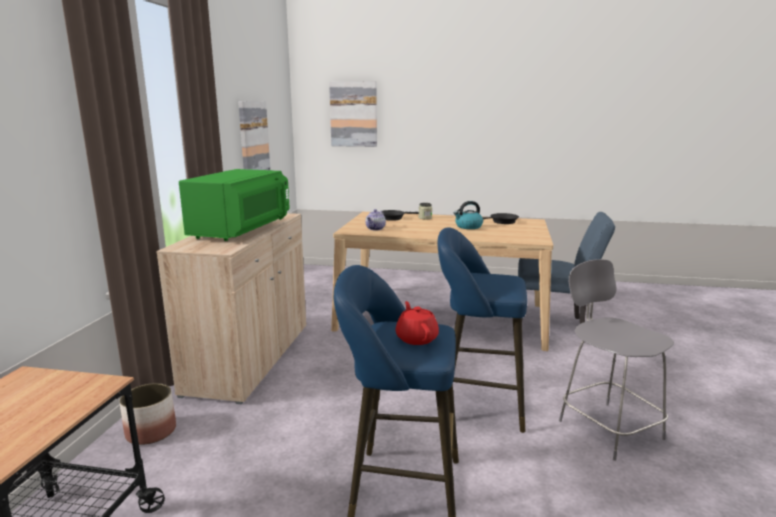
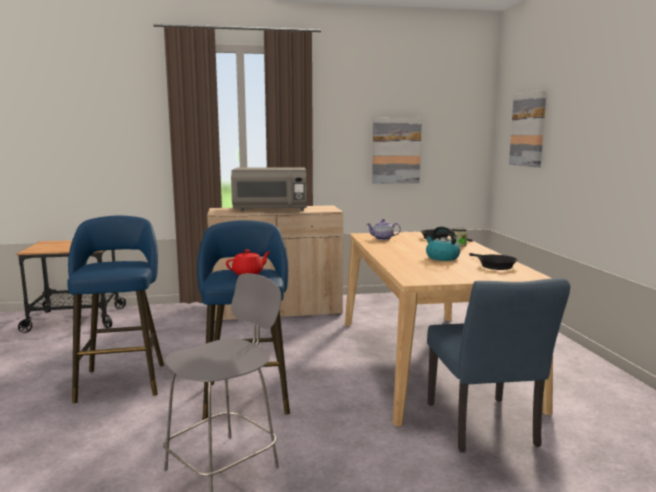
camera: 70 degrees right, 5 degrees down
(151, 431) = (176, 311): planter -> none
(241, 230) = (270, 210): green microwave -> grey microwave
(416, 338) = (108, 267): red teapot -> red teapot (248, 273)

